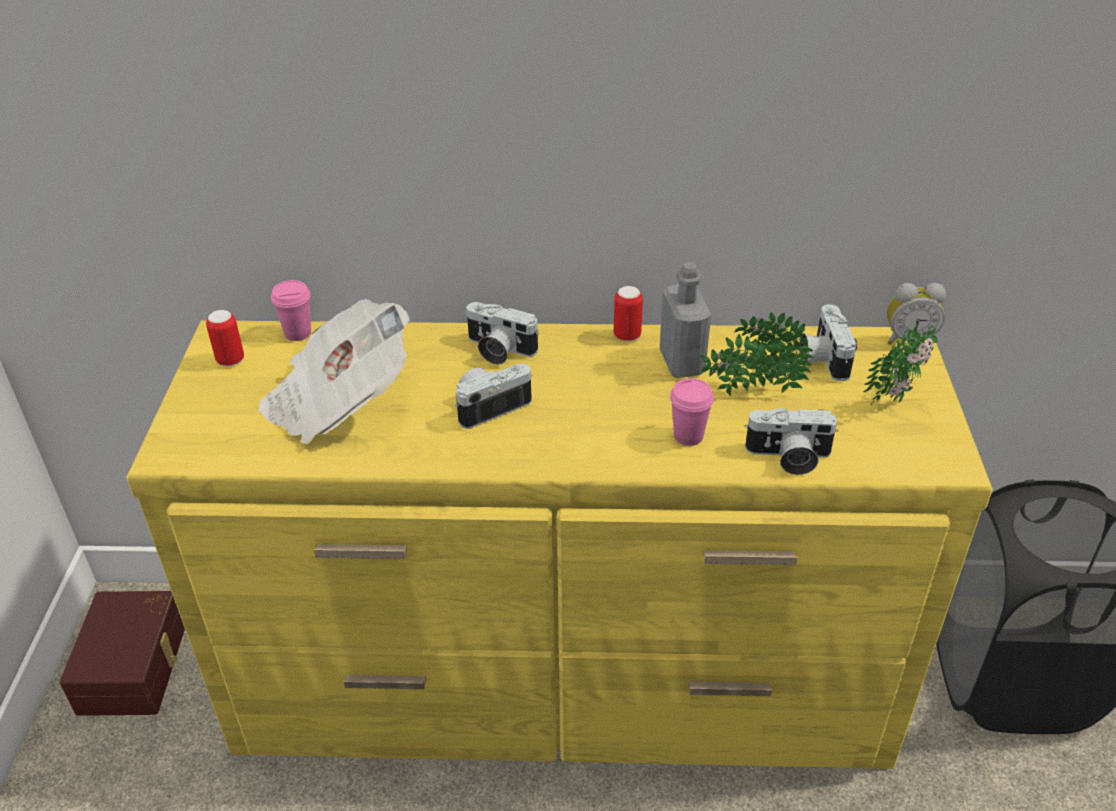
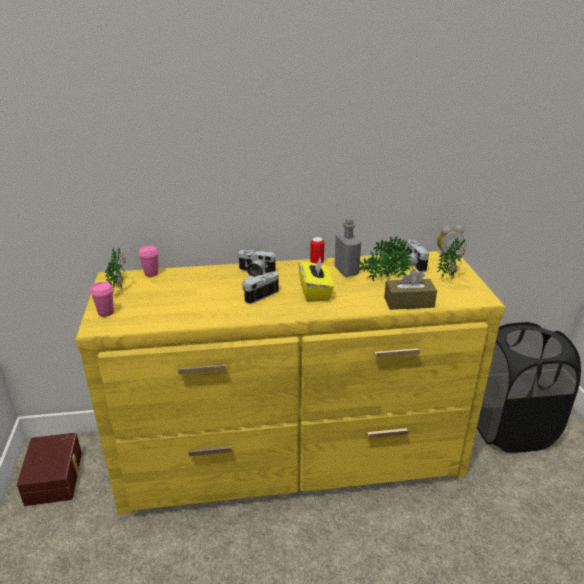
camera: 10 degrees left, 10 degrees down
(230, 360) = (119, 286): can -> potted plant
(339, 402) = (181, 299): newspaper -> none
(604, 412) = (315, 292): none -> yellow tissue box
(688, 436) = (359, 298): pink cup -> pink cup (106, 312)
(788, 458) = (409, 302): camera -> brown tissue box

